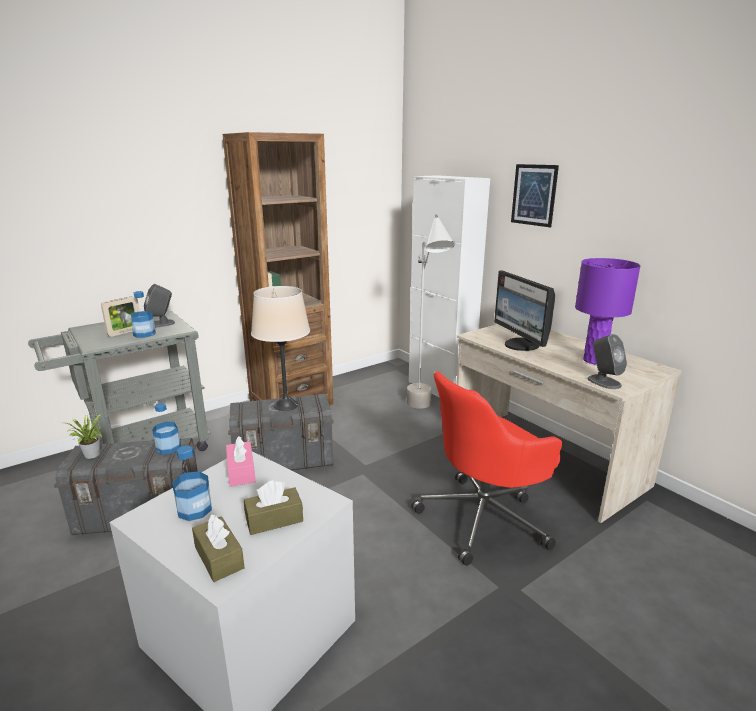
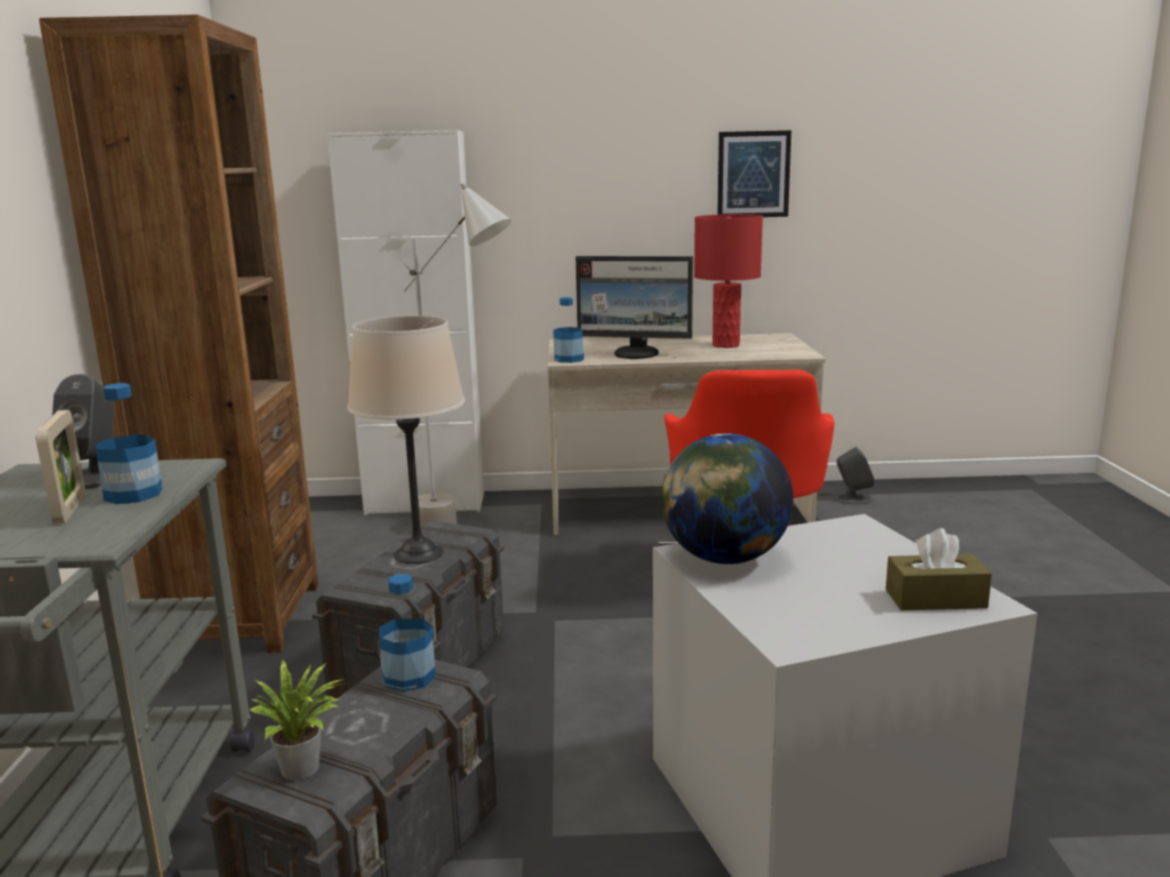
camera: 55 degrees left, 5 degrees down
(194, 509) = (801, 600): bottle -> bottle (569, 359)
(241, 471) = (724, 558): pink tissue box -> globe
(274, 519) = (873, 557): brown tissue box -> none
(534, 195) = (545, 151): picture -> picture (753, 174)
(594, 360) = (725, 345): purple table lamp -> red table lamp
(603, 382) = (781, 354): grey speaker -> grey speaker (853, 499)

